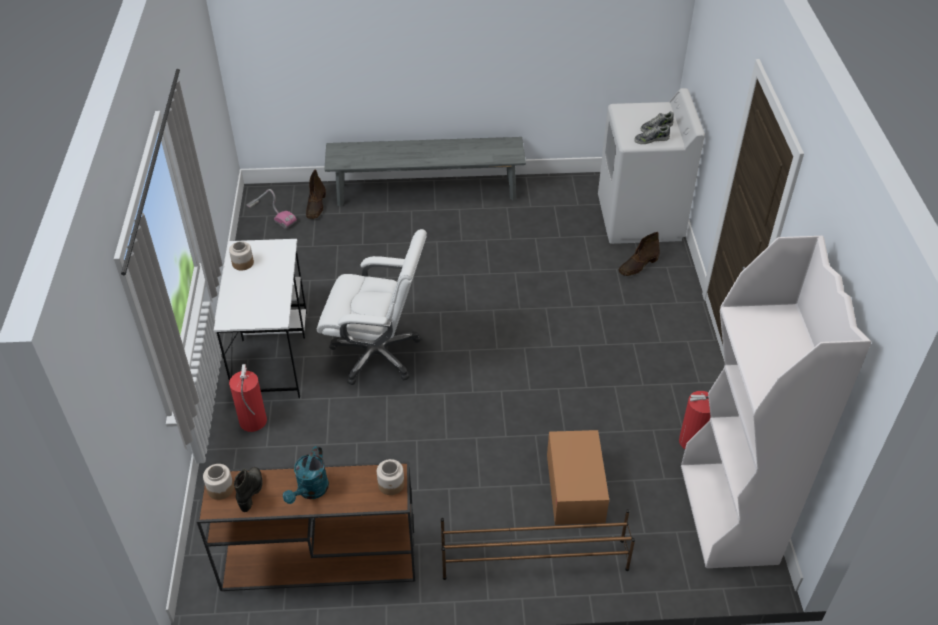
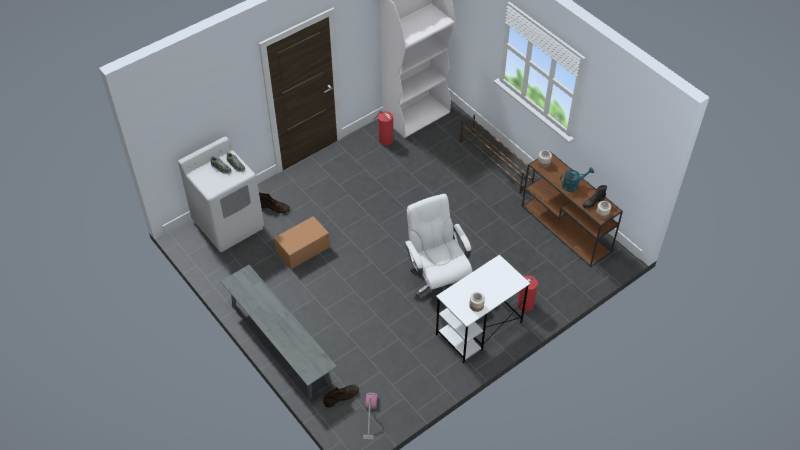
camera: 125 degrees left, 5 degrees up
(575, 488) = (448, 166): cardboard box -> cardboard box (303, 249)

